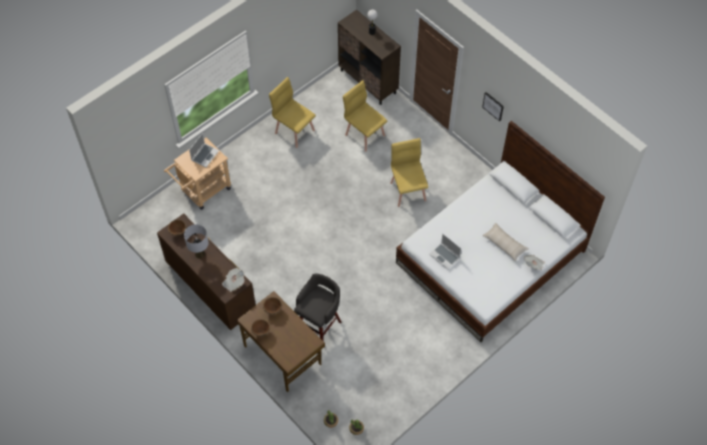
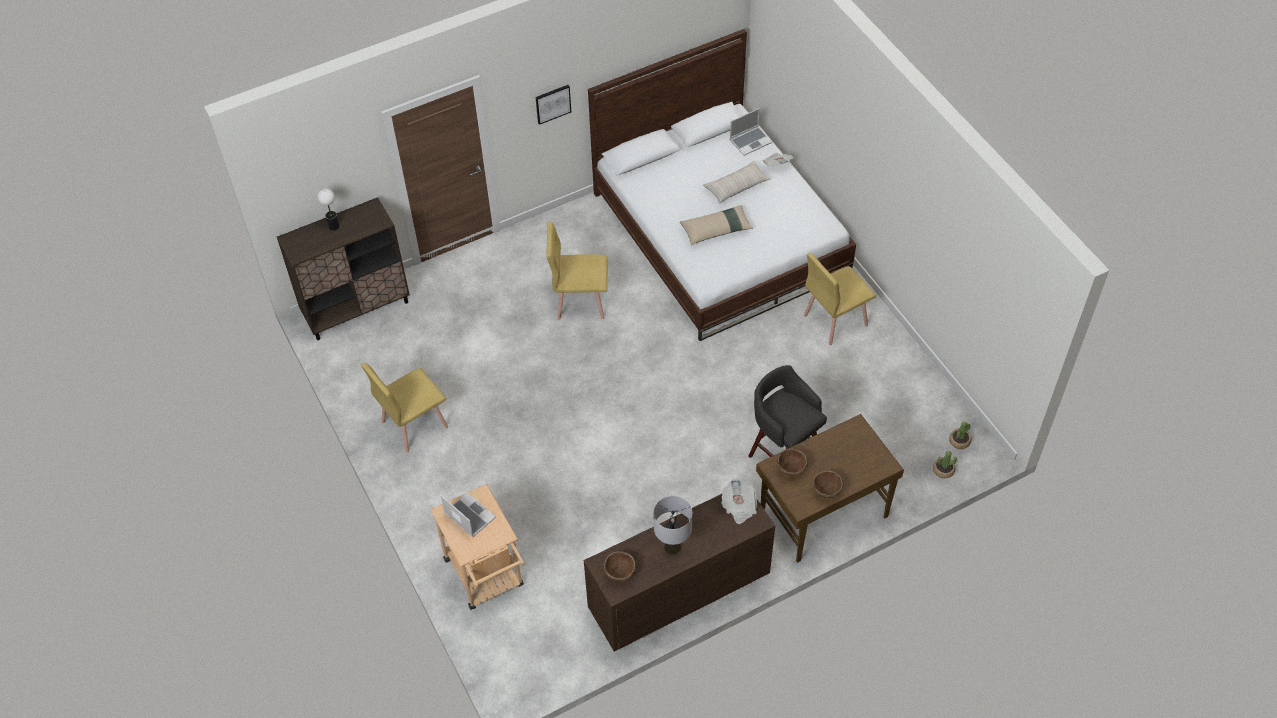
camera: 75 degrees left, 5 degrees down
(365, 134) = (457, 333): yellow chair -> yellow chair (834, 320)
(445, 256) = (739, 254): laptop -> laptop (750, 141)
(462, 239) = (716, 229): none -> beige pillow

